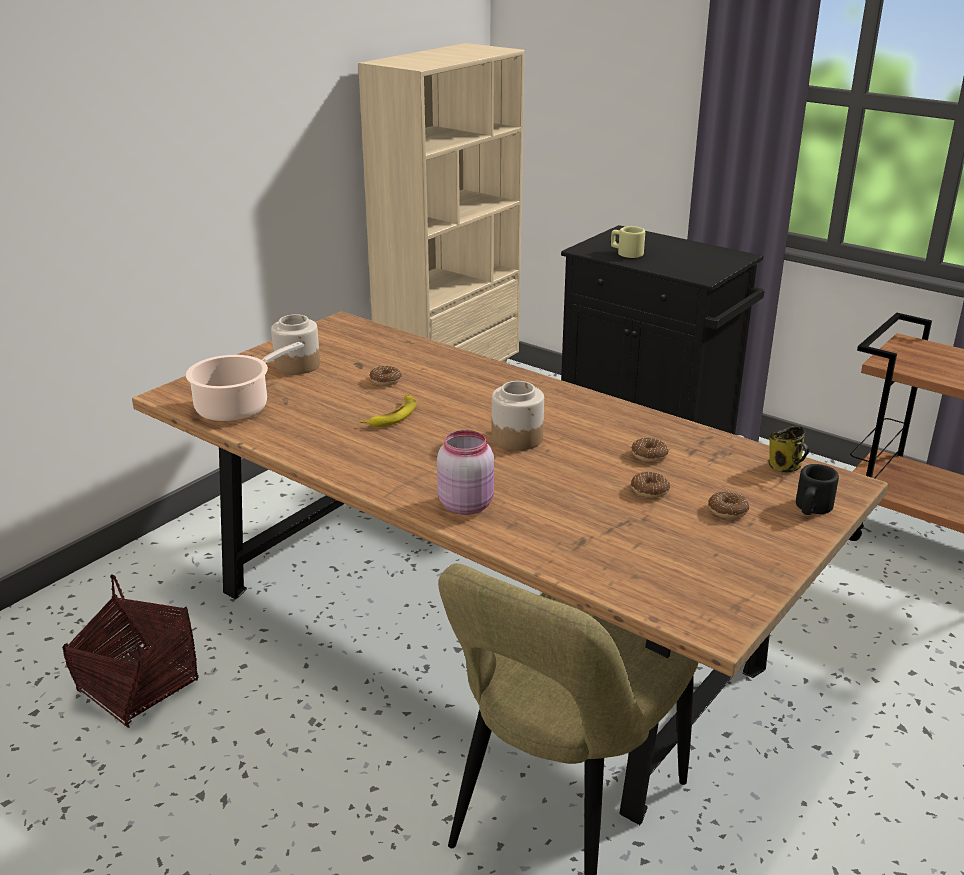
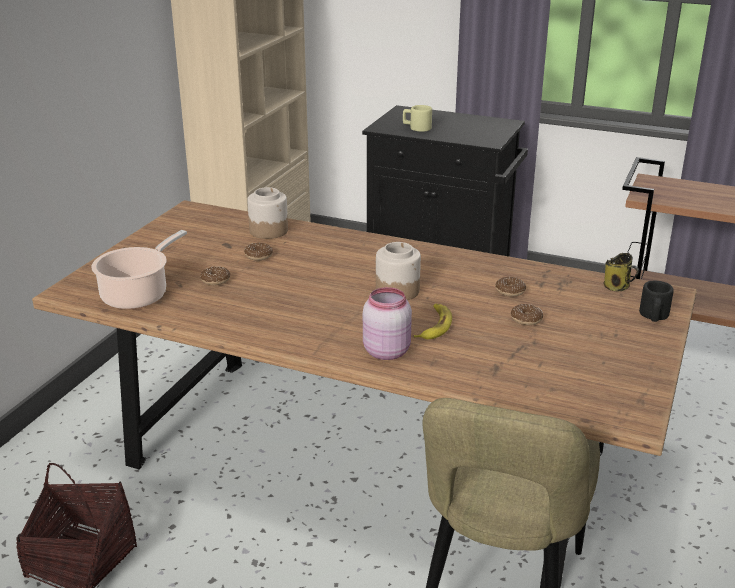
camera: 15 degrees left, 0 degrees up
(298, 365) = (172, 251): jar -> jar (269, 231)
(393, 415) = (282, 285): banana -> banana (434, 325)
(727, 511) = (593, 327): donut -> donut (215, 280)

